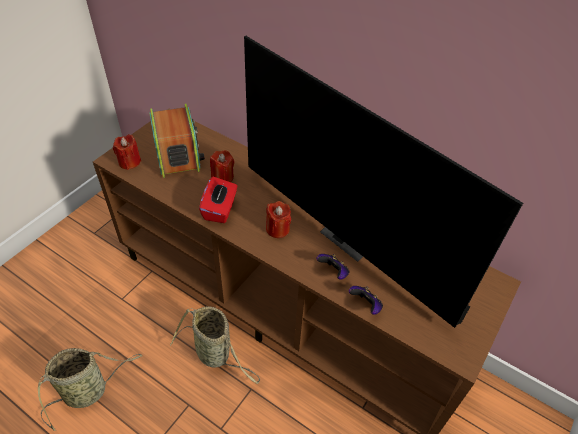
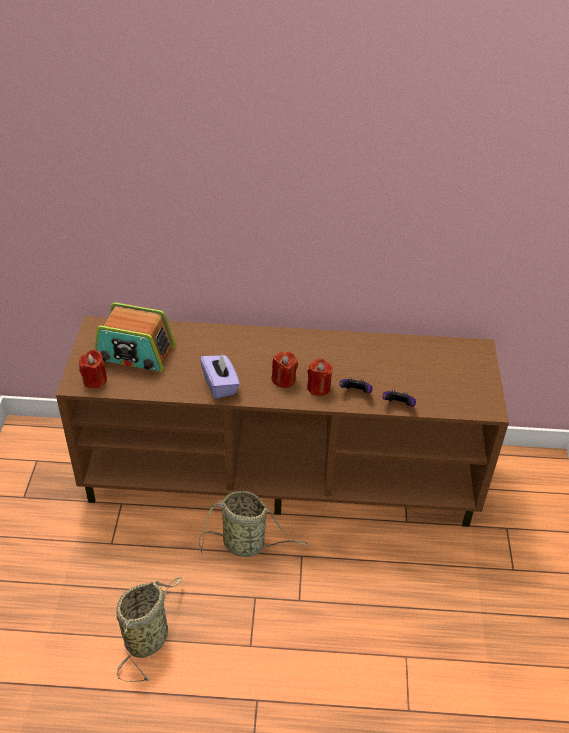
camera: 30 degrees left, 5 degrees down
(177, 153) = (135, 353): radio -> radio turned 150 degrees clockwise
(220, 209) = (220, 385): red tissue box -> purple tissue box
(222, 177) = (197, 357): red candle -> red candle (318, 387)
(350, 237) = (347, 361): television -> none

